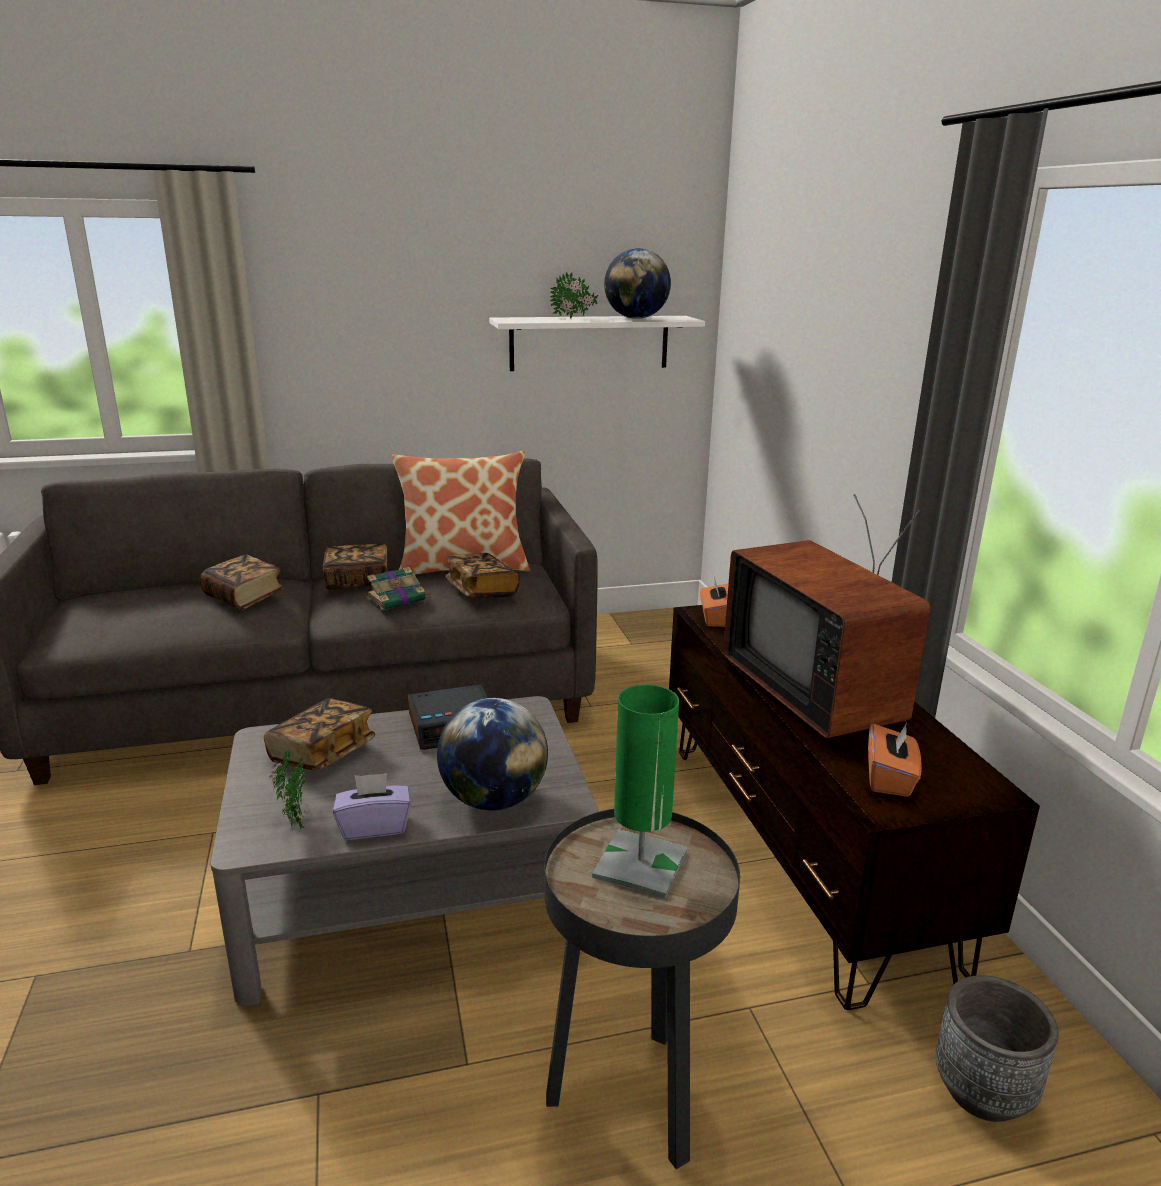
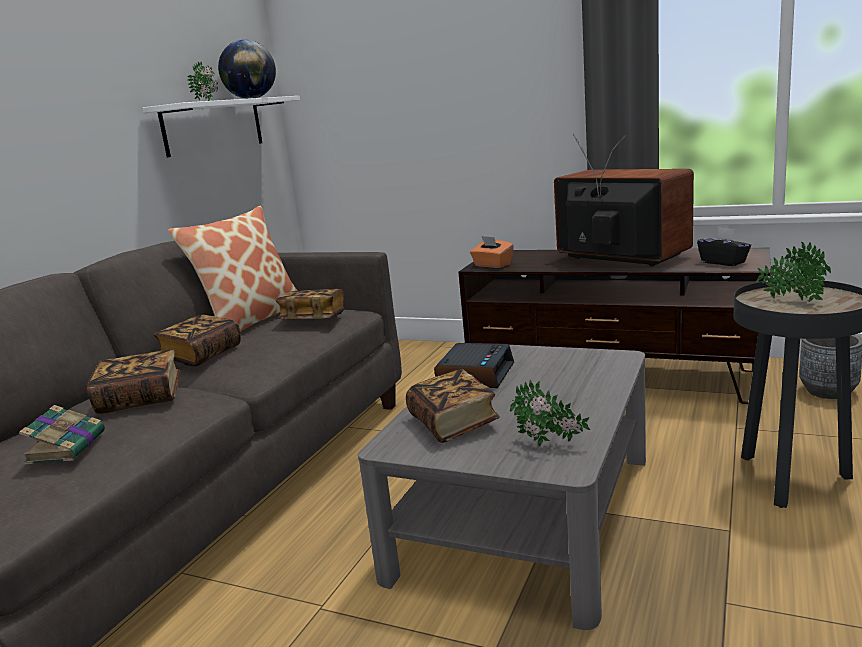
camera: 50 degrees left, 5 degrees down
(374, 826) = (589, 416): purple tissue box -> none
(398, 599) = (271, 345): book -> book (67, 446)
(494, 800) = (595, 375): globe -> none
(640, 864) = (792, 300): green table lamp -> potted plant
(820, 693) = (618, 260): television -> television turned 150 degrees counterclockwise
(889, 779) = (723, 262): orange tissue box -> black tissue box

